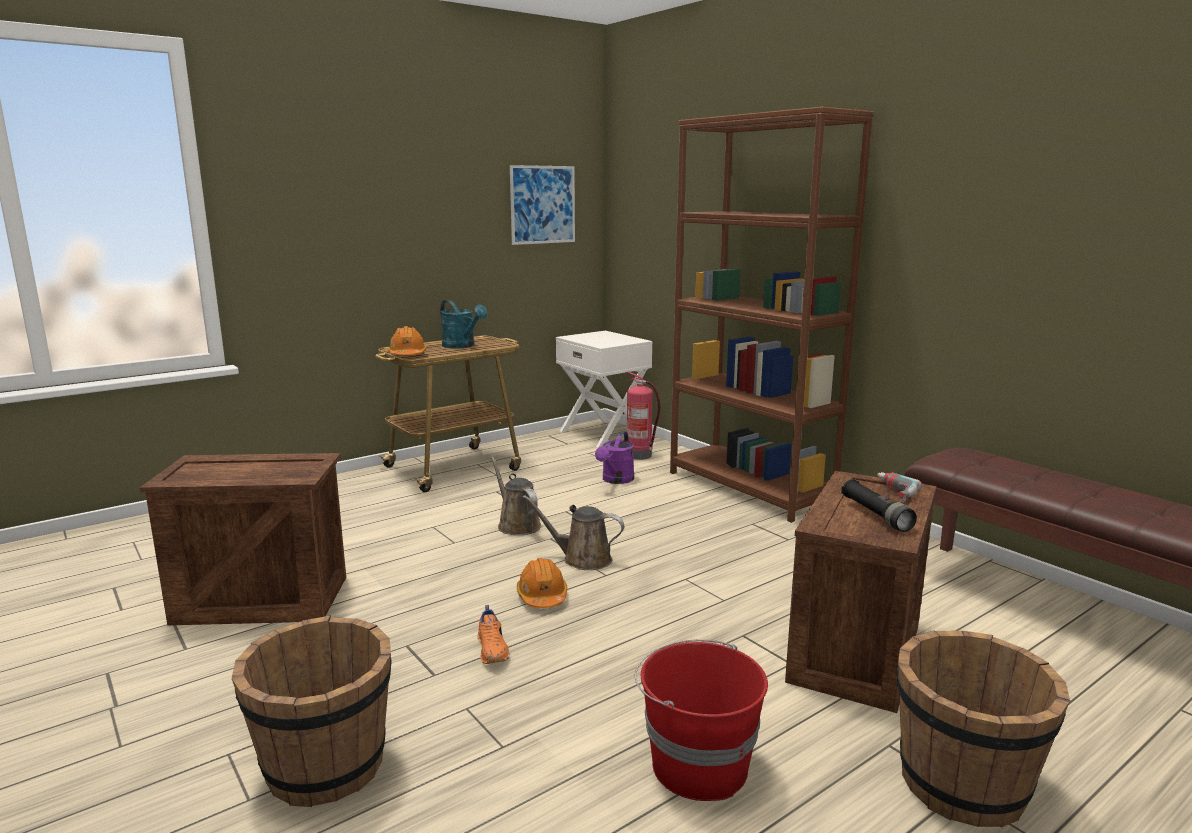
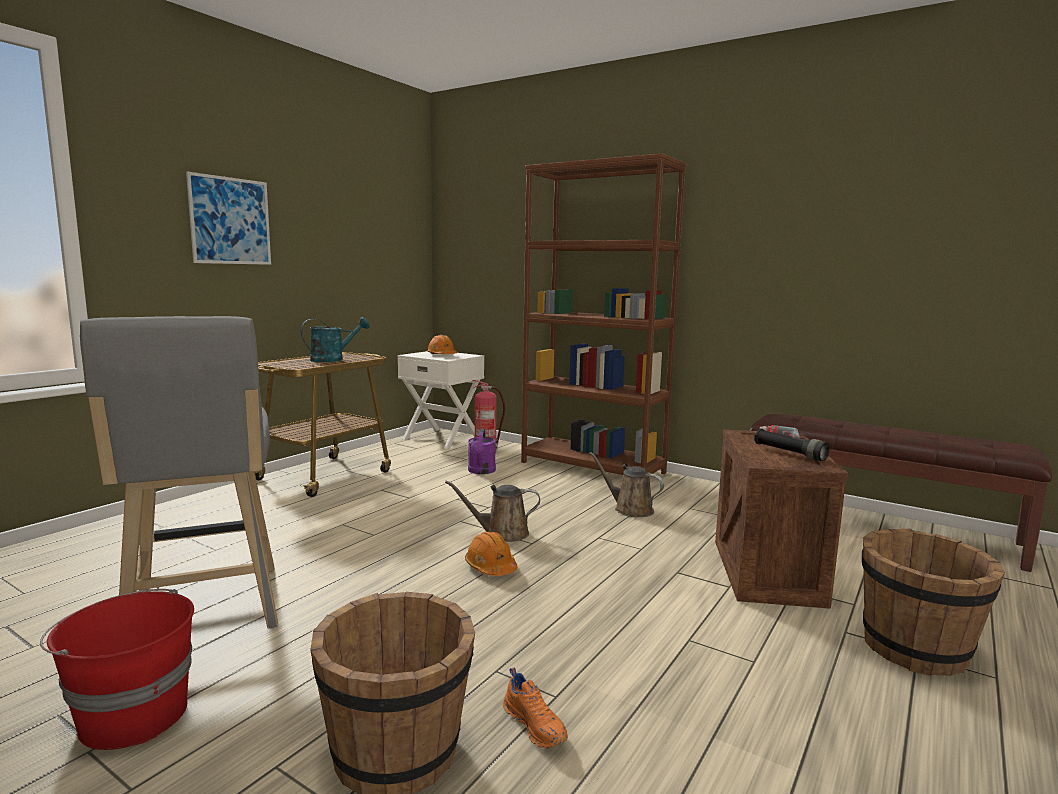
camera: 20 degrees left, 5 degrees down
(260, 601) = (204, 612): crate -> grey stool
(407, 355) = (290, 366): orange hard hat -> orange hard hat (441, 355)
(462, 346) = (333, 359): turquoise watering can -> turquoise watering can turned 60 degrees counterclockwise
(493, 650) = (481, 617): orange shoe -> orange shoe (536, 725)
(517, 525) = (422, 514): brown watering can -> brown watering can (630, 509)
(543, 205) = (385, 238): picture -> picture (230, 221)
(697, 765) = (727, 676): red bucket -> red bucket (132, 715)

